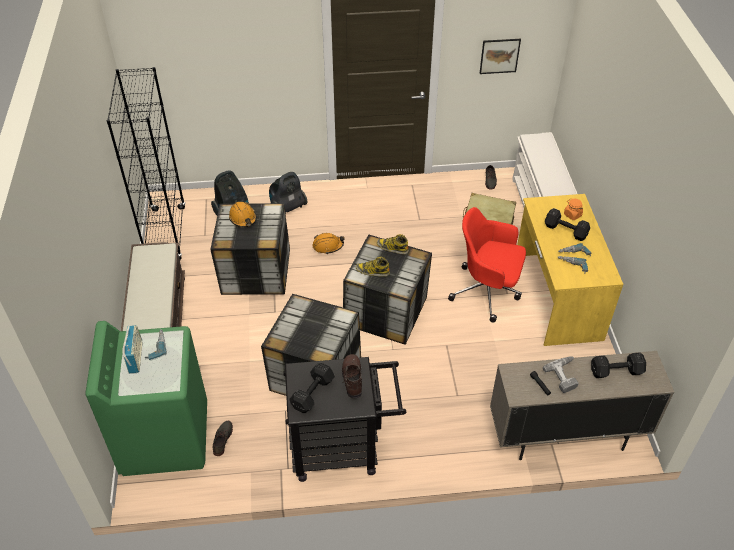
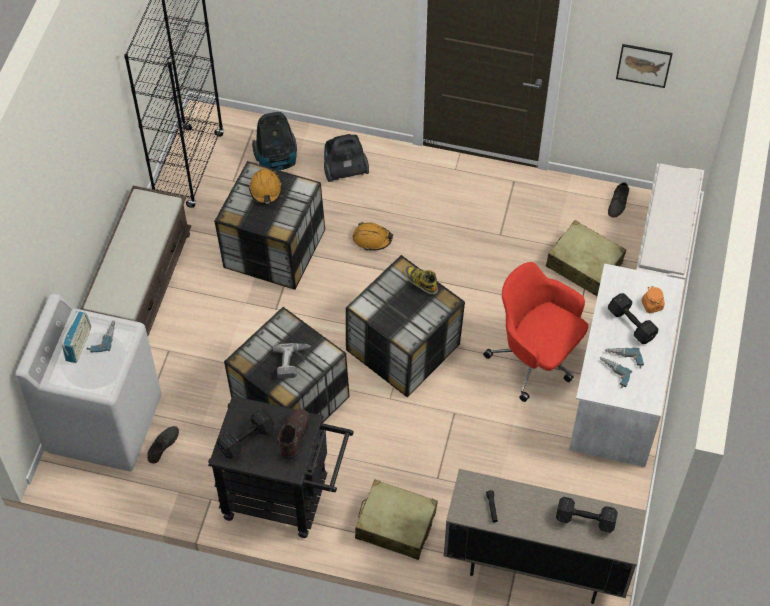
camera: 20 degrees right, 10 degrees up
(165, 437) = (104, 423): green washing machine -> white washing machine
(372, 271) = (384, 306): boot -> none
(442, 441) = (395, 525): none -> beige suitcase
(556, 296) = (618, 391): yellow desk -> white desk
(565, 375) = (525, 506): power drill -> power drill (293, 362)

